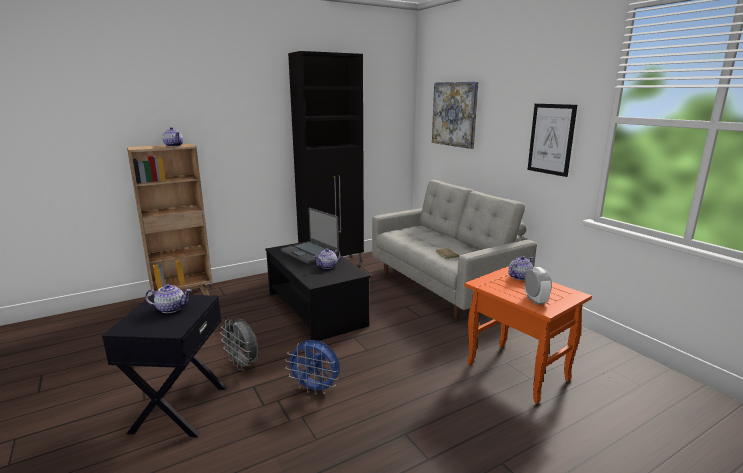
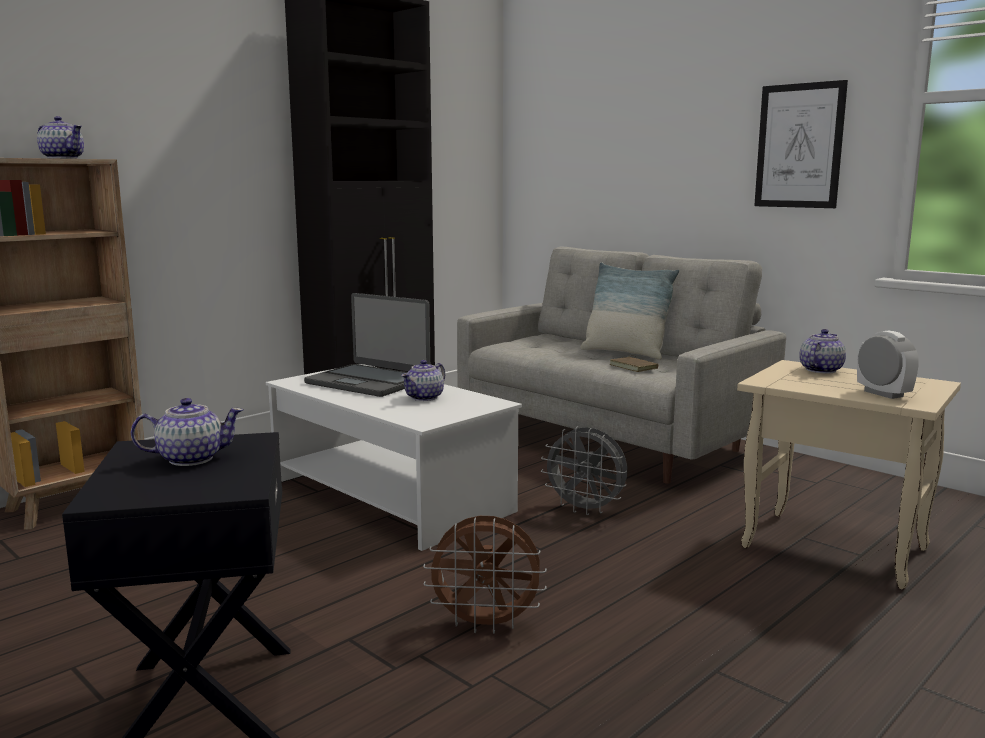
camera: 15 degrees left, 5 degrees down
(243, 365) = (300, 605): grey fan -> grey fan (586, 510)
(315, 389) = (486, 624): blue fan -> brown fan
(316, 309) = (391, 496): black coffee table -> white coffee table
(451, 243) = (625, 353): none -> pillow
(454, 114) = (592, 124): picture -> none
(515, 371) = (830, 548): orange side table -> beige side table

